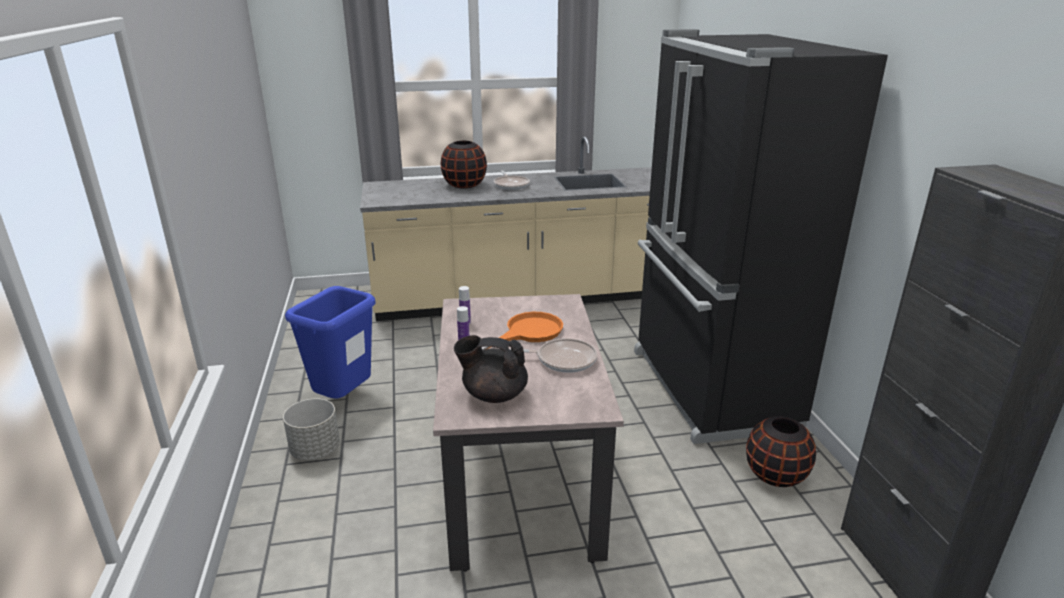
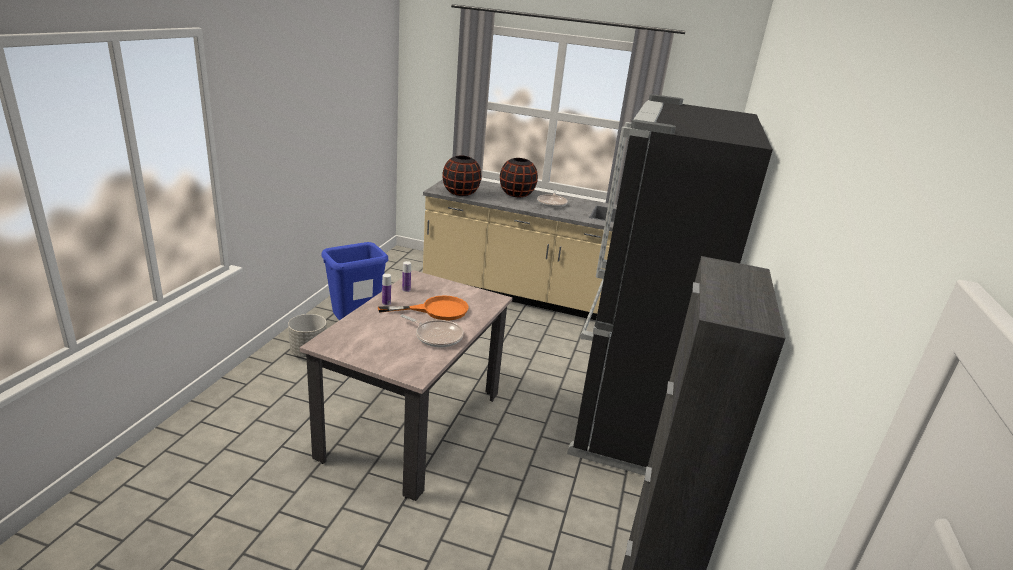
camera: 25 degrees right, 0 degrees up
(493, 395) = (362, 340): black teapot -> none
(775, 475) = (610, 506): black vase -> black vase (460, 193)

